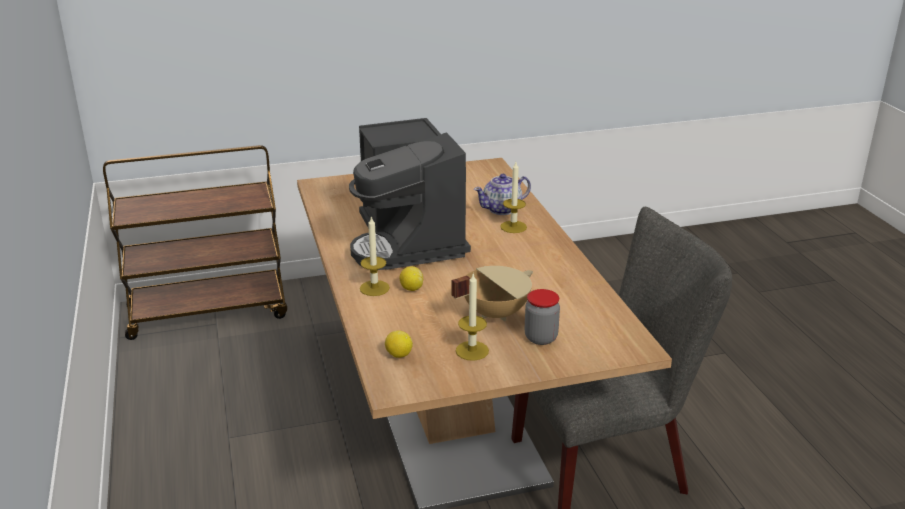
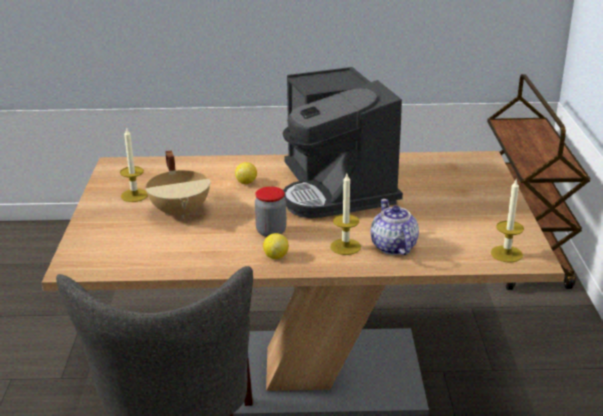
camera: 105 degrees right, 0 degrees up
(374, 288) = (257, 168): candle -> candle (506, 254)
(398, 355) = (153, 169): lemon -> lemon (276, 256)
(408, 241) = (336, 189): coffee machine -> coffee machine turned 105 degrees counterclockwise
(541, 338) = (127, 225): jar -> jar (271, 231)

